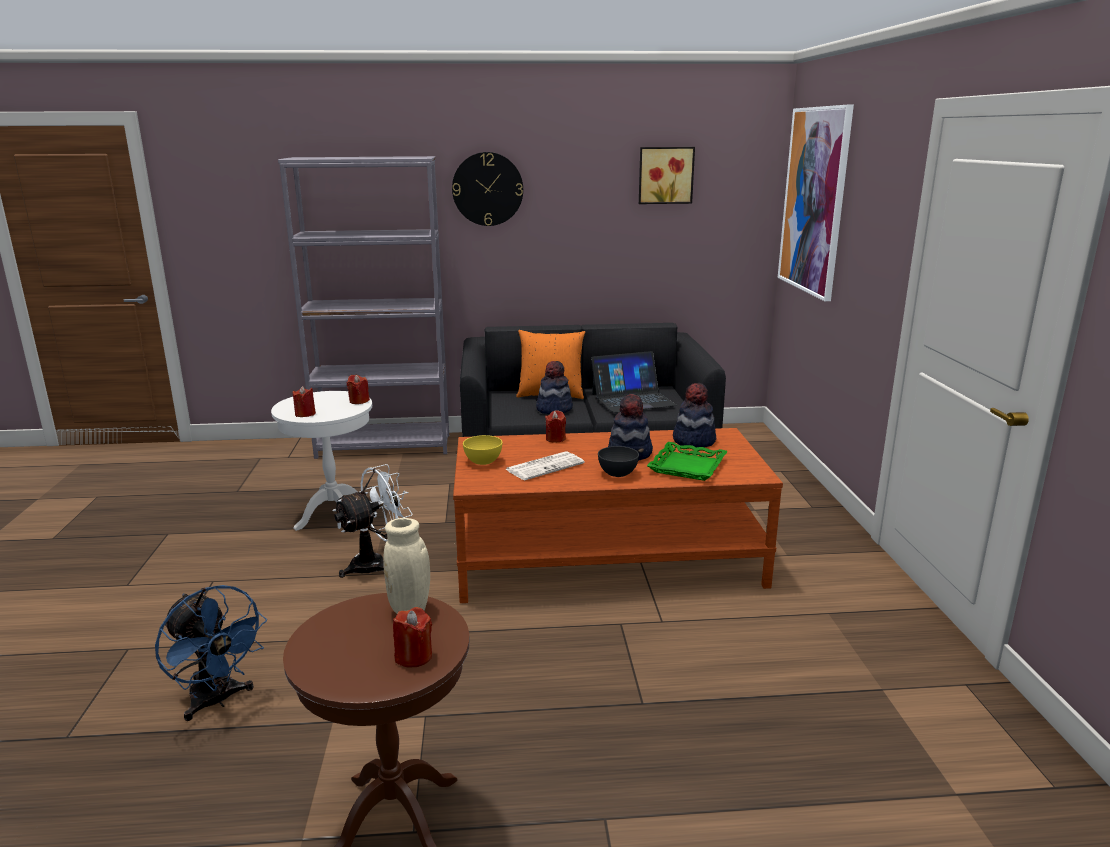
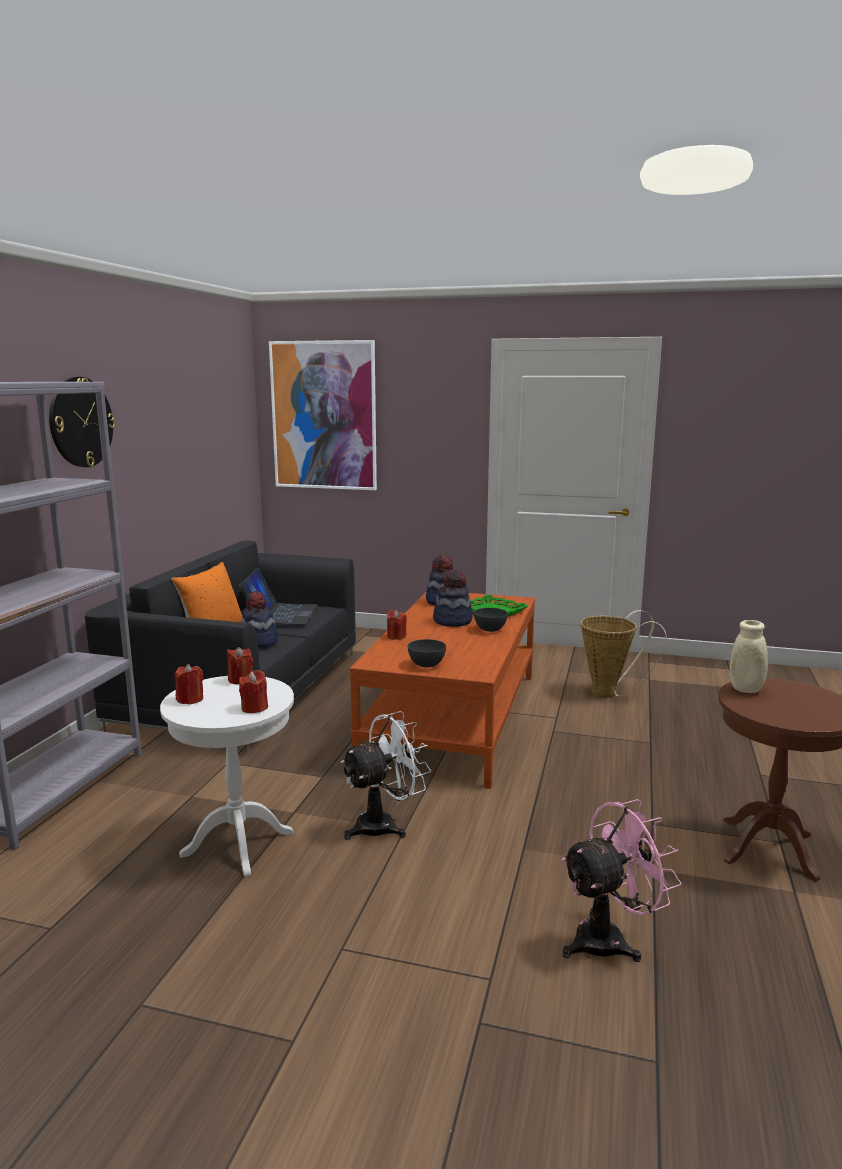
camera: 70 degrees left, 5 degrees down
(217, 701) = (610, 939): blue fan -> pink fan
(376, 564) = (384, 824): white fan -> white fan turned 75 degrees clockwise
(413, 656) = (806, 693): red candle -> red candle (190, 699)
(483, 461) = (426, 665): yellow bowl -> grey bowl
(545, 466) = (456, 647): newspaper -> none
(665, 175) = (199, 400): picture -> none
(783, 656) = (610, 693): none -> basket

